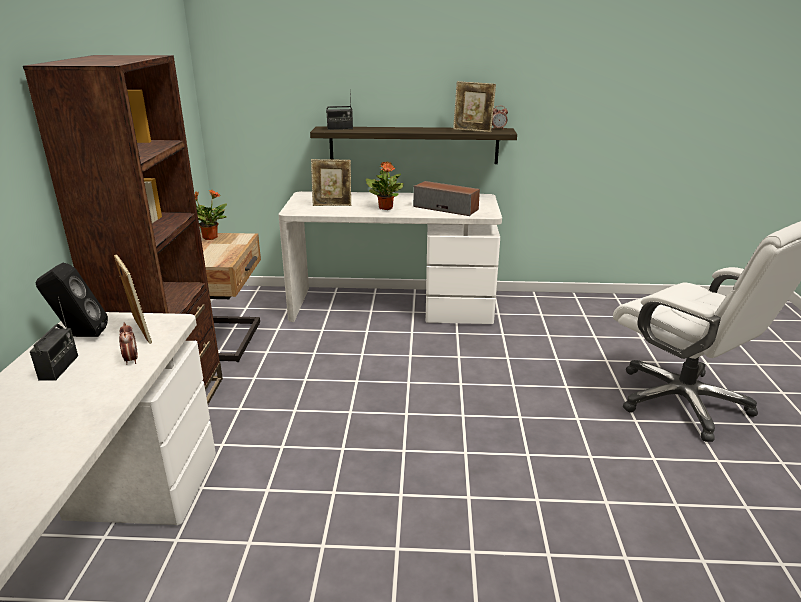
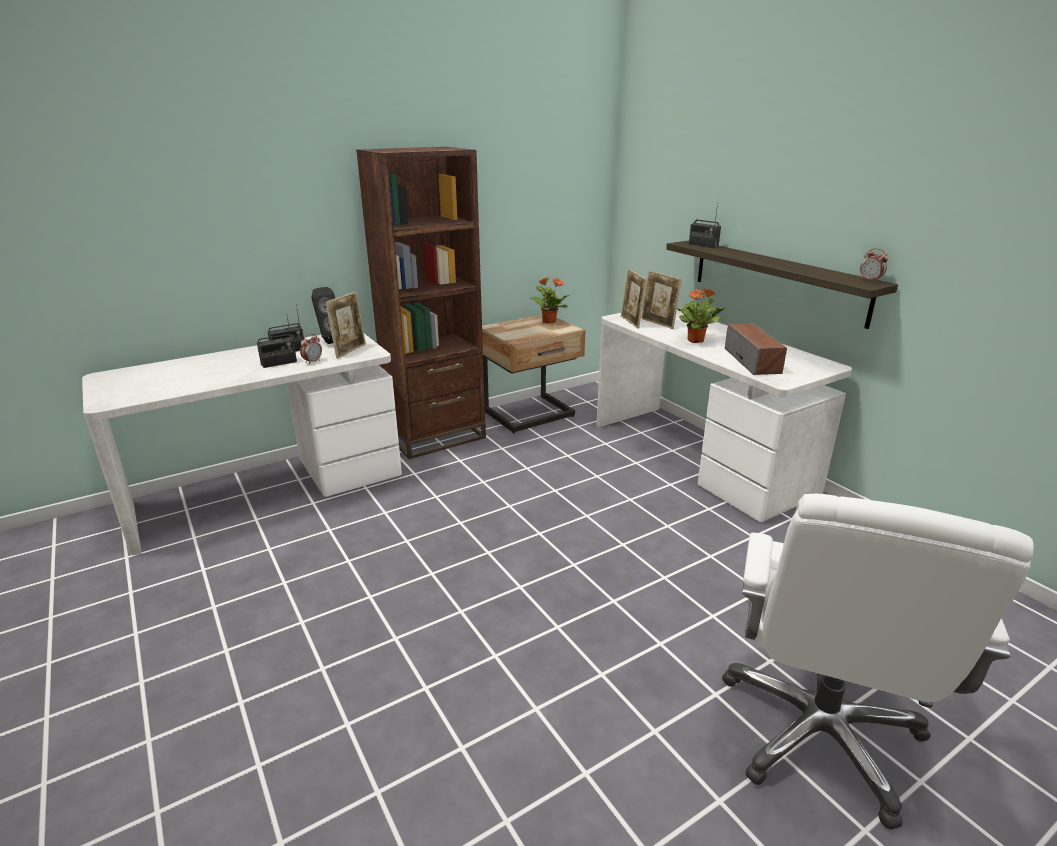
camera: 55 degrees right, 0 degrees up
(91, 382) = (279, 363): none -> radio
(472, 130) = (829, 275): picture frame -> picture frame (631, 322)

